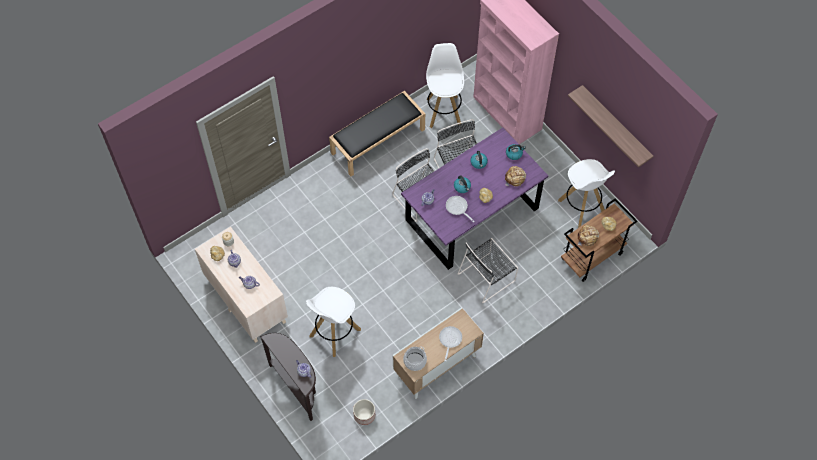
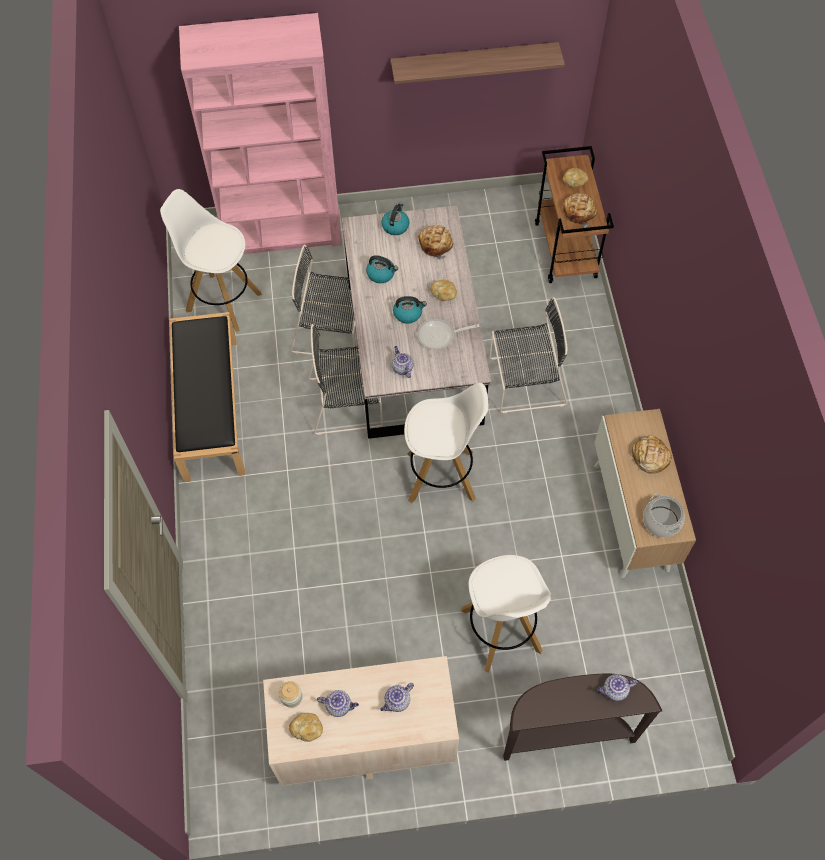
camera: 60 degrees left, 0 degrees up
(364, 415) = (662, 657): planter -> none
(449, 340) = (649, 457): frying pan -> bread
(471, 213) = (412, 351): purple dining table -> grey dining table
(487, 276) = (524, 382): black chair -> black chair turned 90 degrees counterclockwise
(582, 207) = (485, 223): white stool -> white stool (442, 476)

